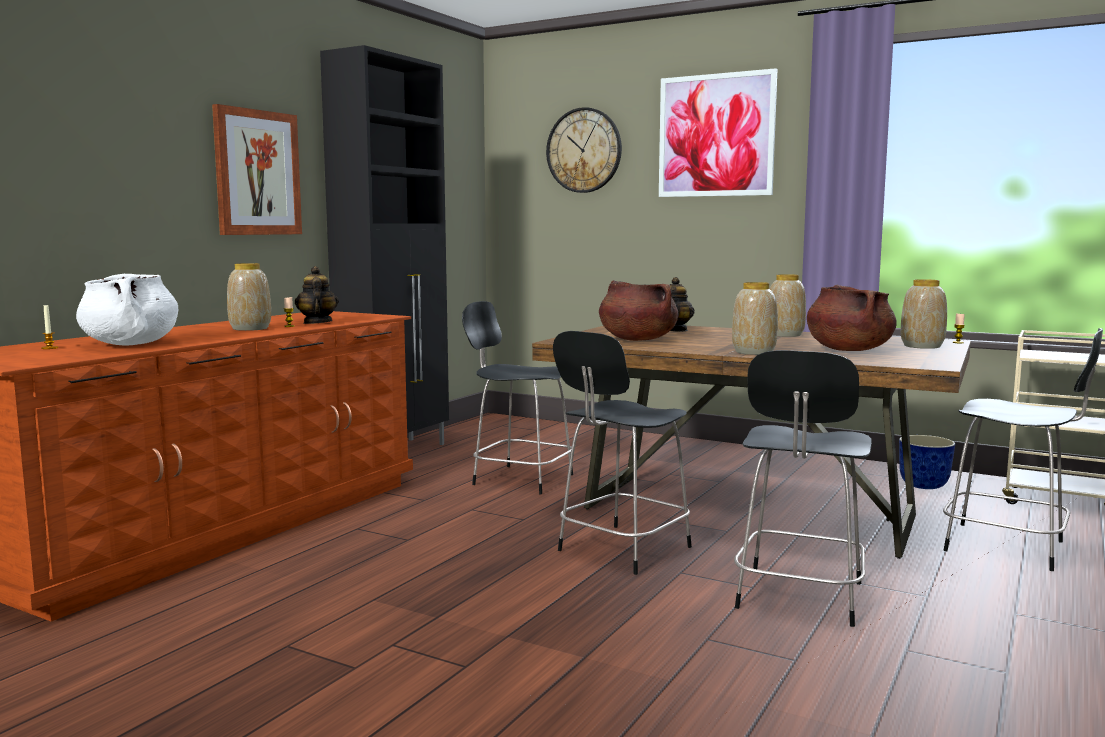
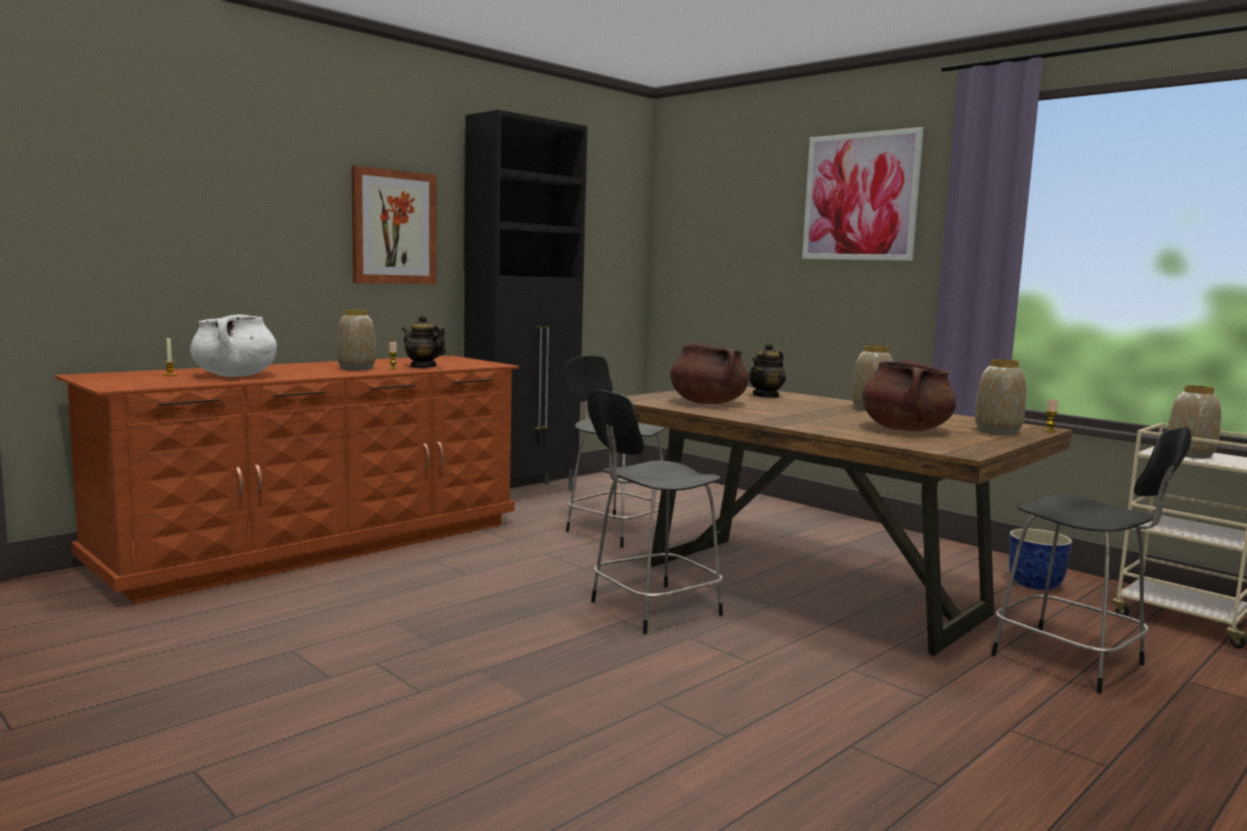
camera: 15 degrees right, 0 degrees up
(317, 322) = (423, 366): teapot -> teapot turned 60 degrees counterclockwise
(584, 150) = (736, 209): wall clock -> none
(754, 352) = (799, 424): vase -> vase (1191, 455)
(798, 597) = (787, 678): black chair -> none

